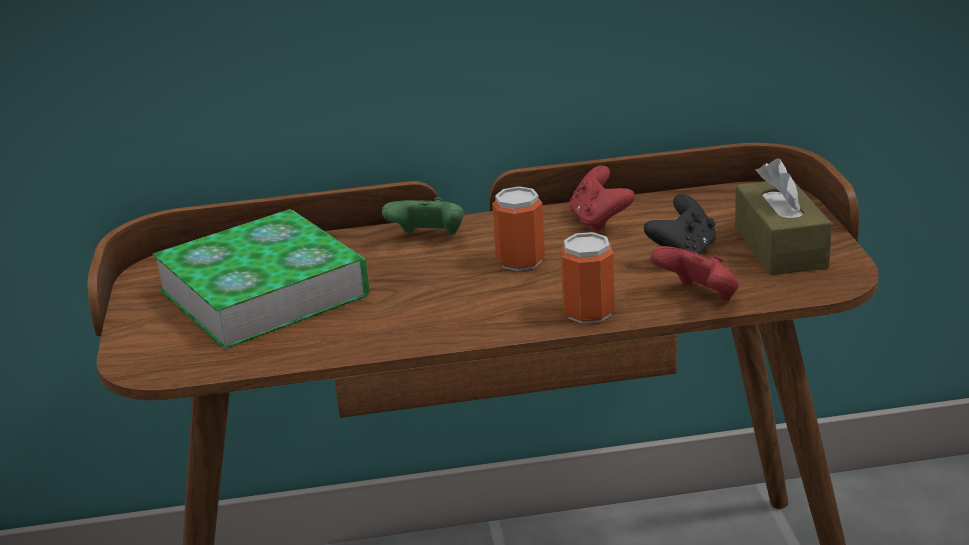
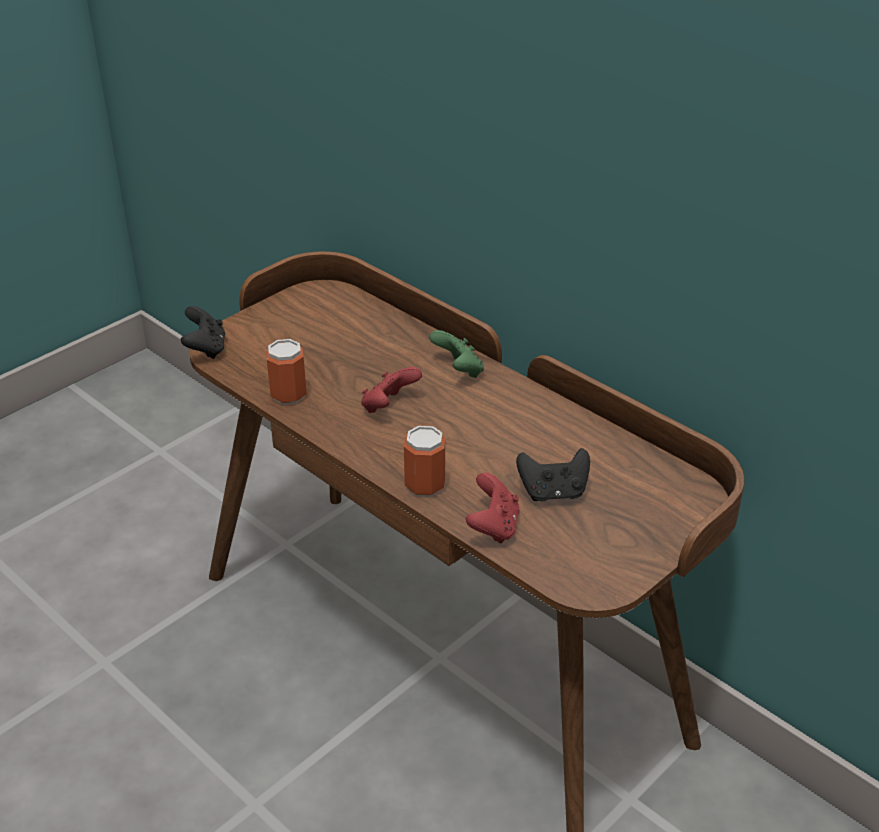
camera: 50 degrees right, 10 degrees up
(139, 372) = (206, 349): none -> black game controller
(263, 292) = (329, 343): book -> none
(520, 261) = (467, 423): can -> can (288, 395)
(599, 220) = (563, 431): red game controller -> red game controller (389, 407)
(780, 247) = (612, 537): brown tissue box -> none

